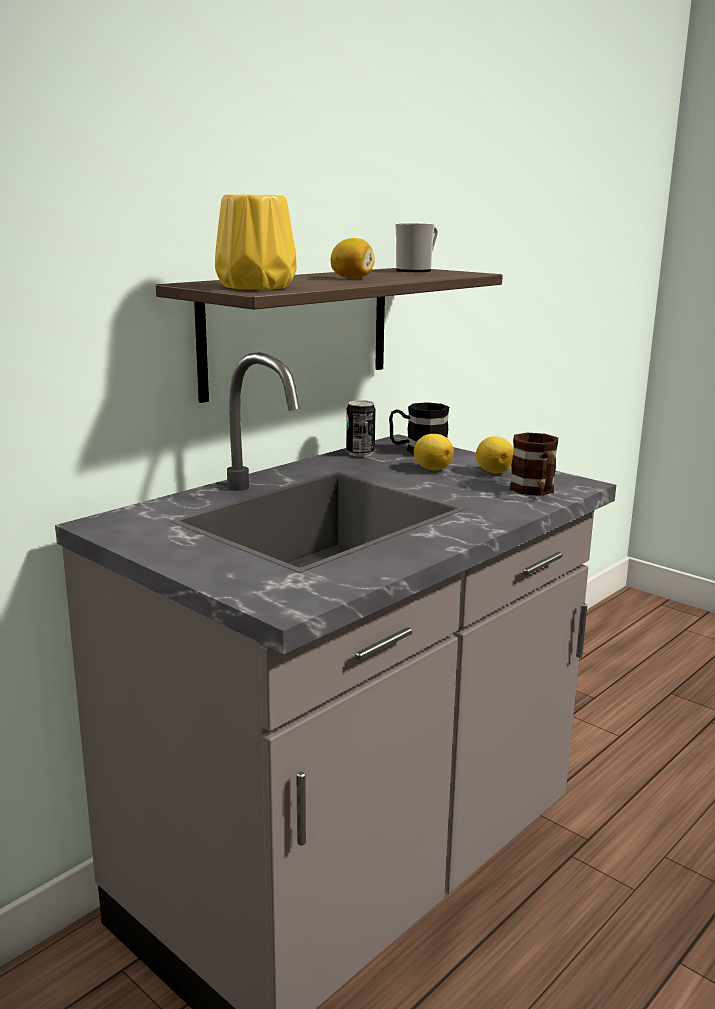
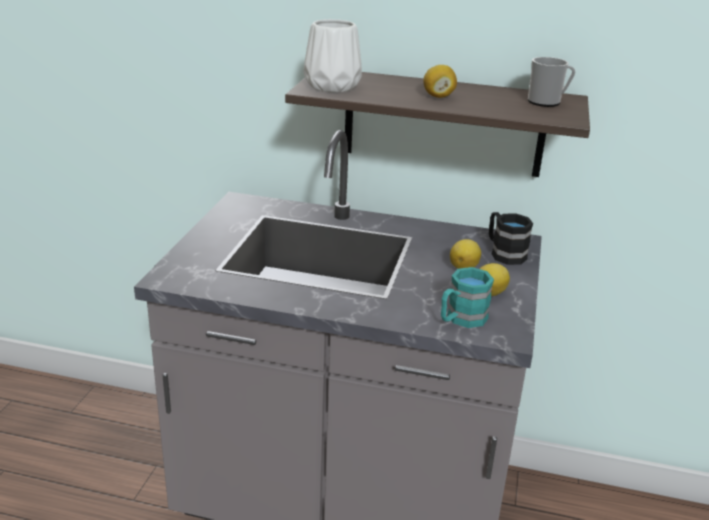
camera: 60 degrees right, 10 degrees up
(254, 286) = (331, 86): yellow vase -> white vase
(360, 453) = (466, 234): can -> none
(535, 491) = (461, 319): brown mug -> turquoise mug

